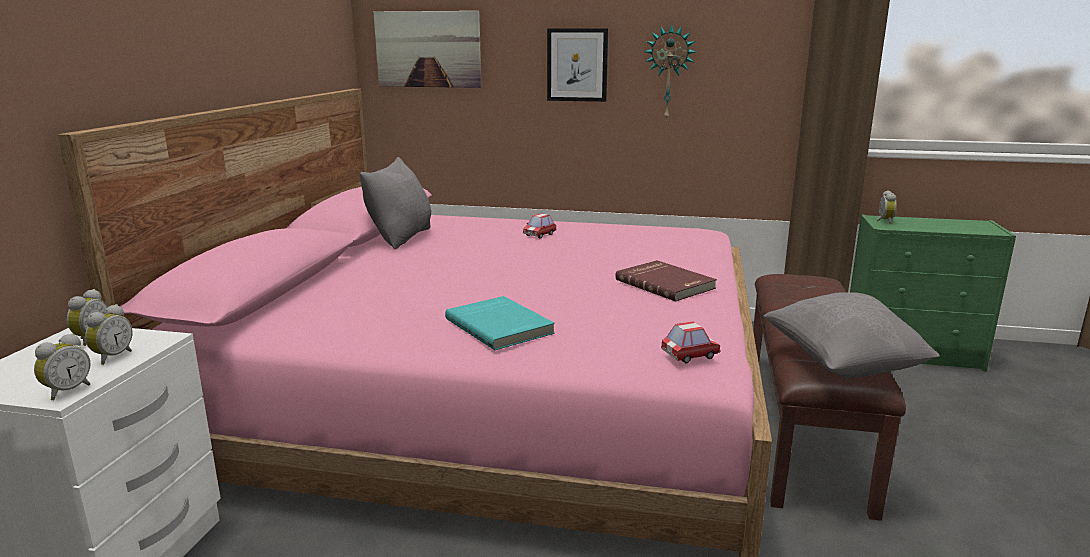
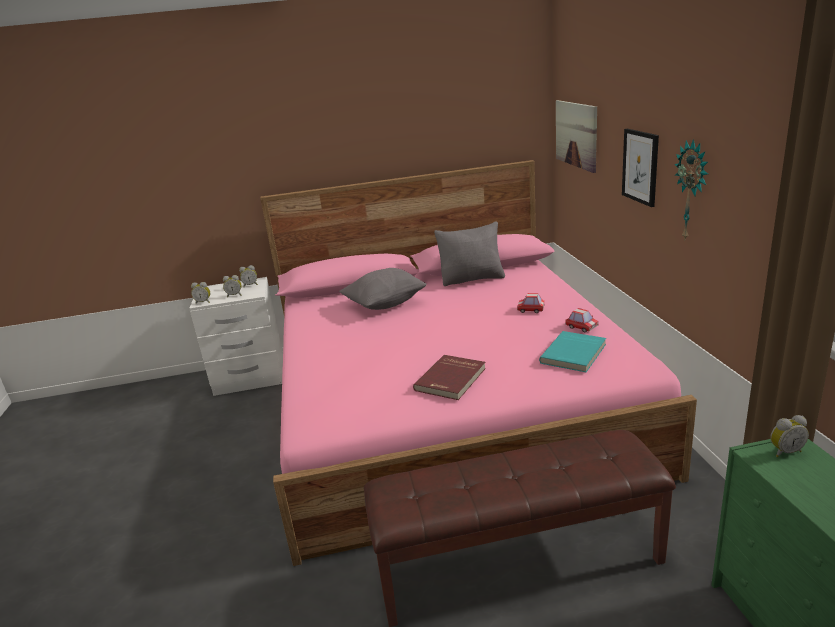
camera: 70 degrees right, 5 degrees up
(500, 326) = (332, 351): turquoise book -> turquoise book (574, 354)
(690, 355) = (314, 415): toy car -> toy car (581, 327)
(842, 364) = (413, 498): grey pillow -> grey pillow (385, 304)

